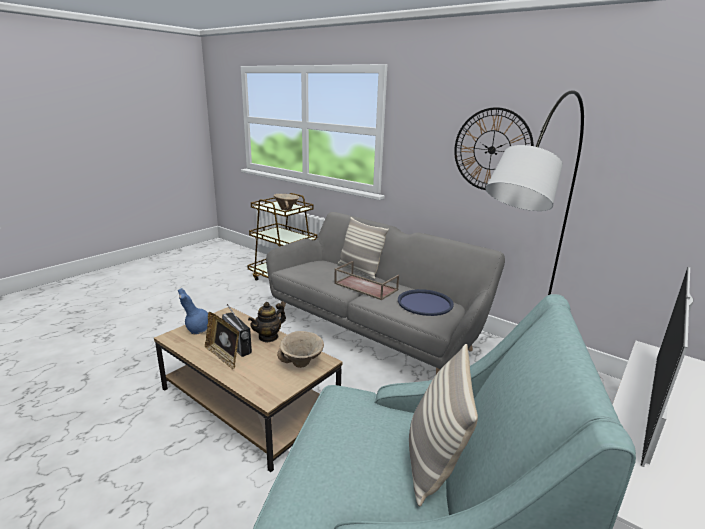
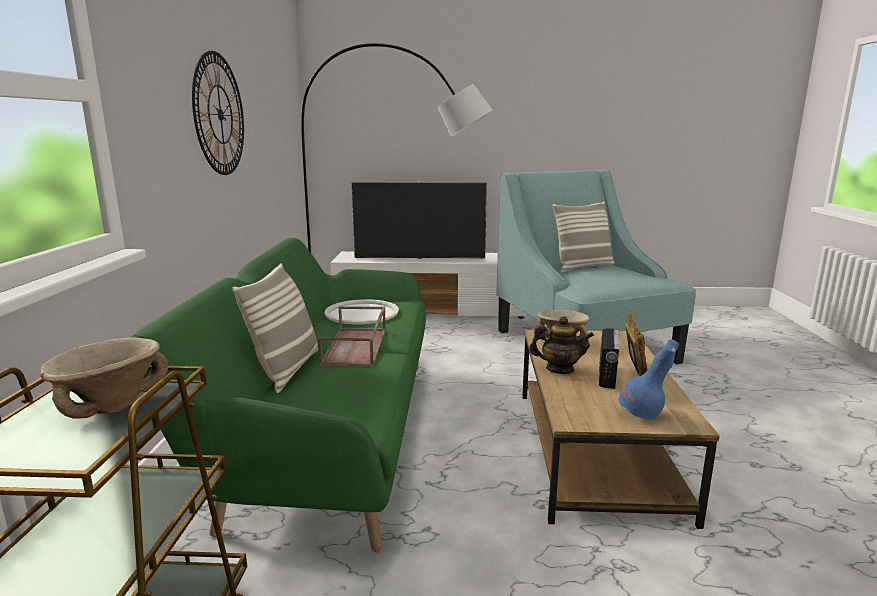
camera: 125 degrees left, 5 degrees down
(375, 331) = (329, 432): grey sofa -> green sofa
(425, 303) = (362, 313): blue tray -> white tray

